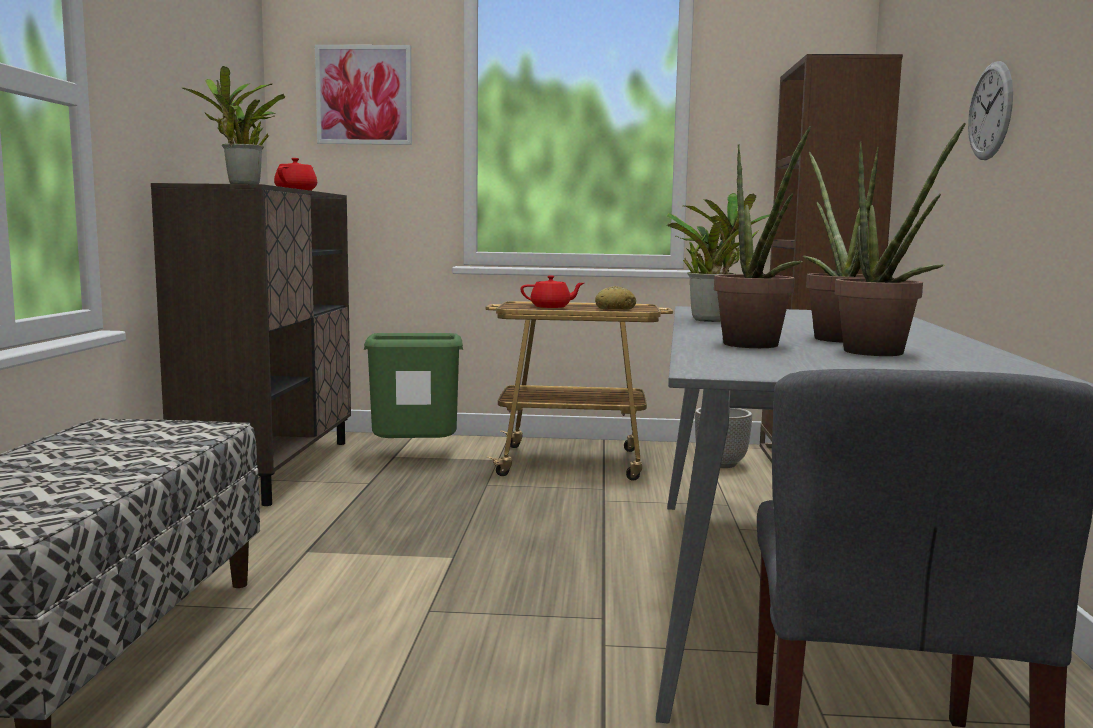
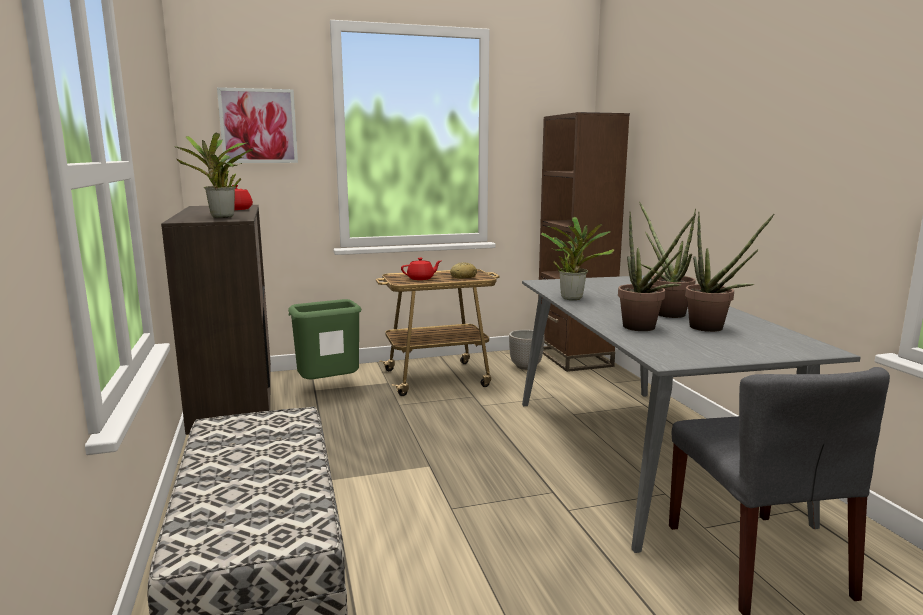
camera: 20 degrees left, 5 degrees up
(990, 111) = (706, 164): wall clock -> none

